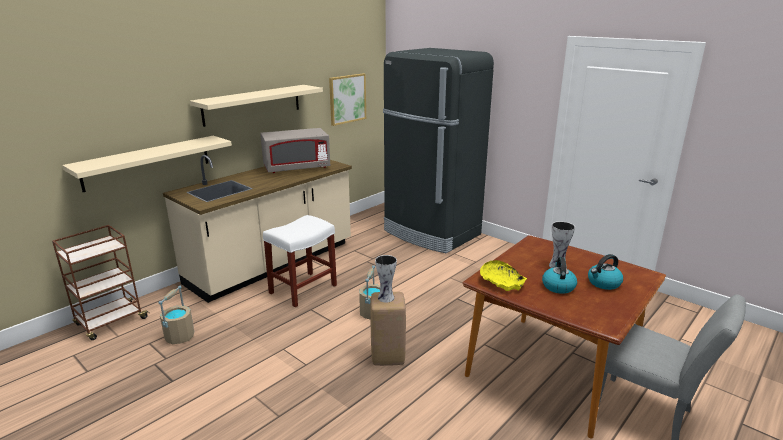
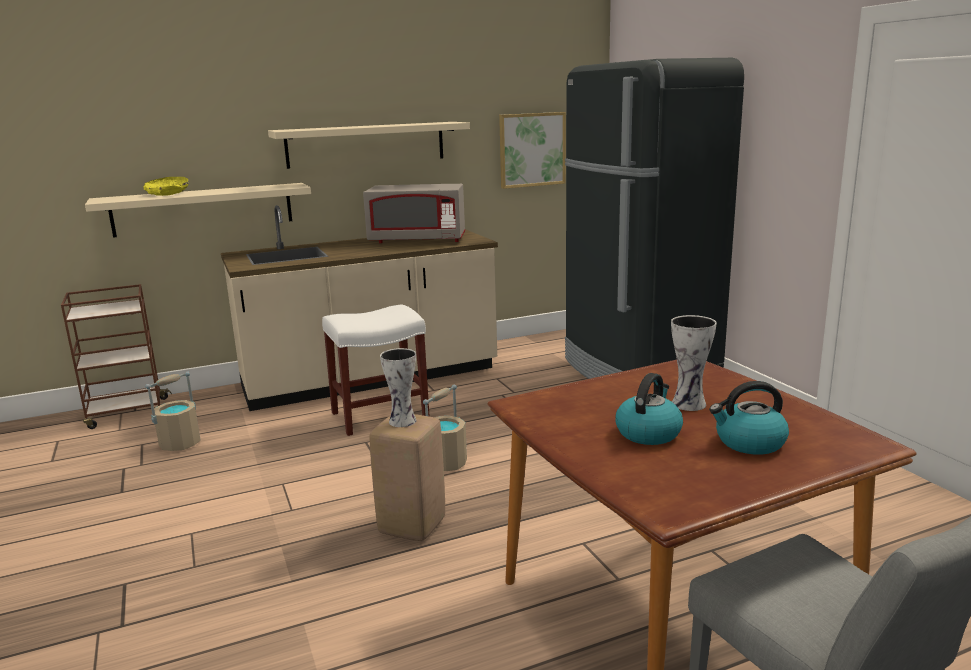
camera: 25 degrees right, 5 degrees down
(501, 282) = (550, 411): yellow bowl -> yellow bowl (167, 194)

